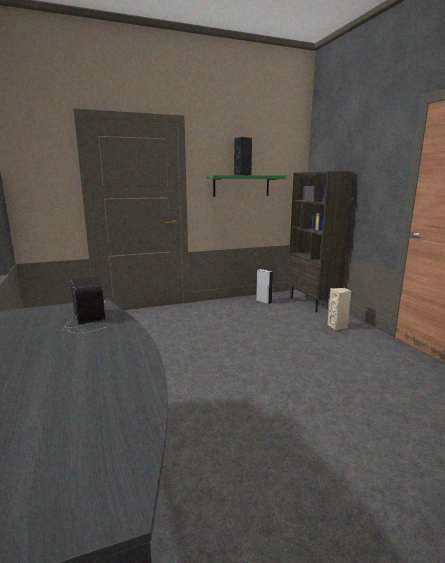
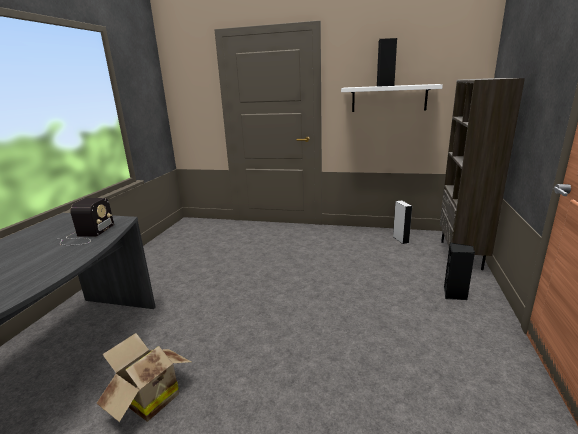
camera: 35 degrees right, 5 degrees up
(221, 471) = (148, 399): none -> cardboard box
(241, 186) = (389, 98): green shelf -> white shelf
(337, 326) = (455, 294): beige speaker -> black speaker

